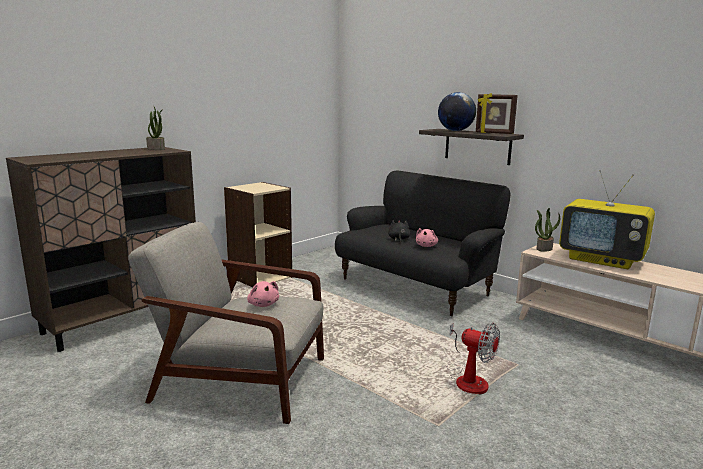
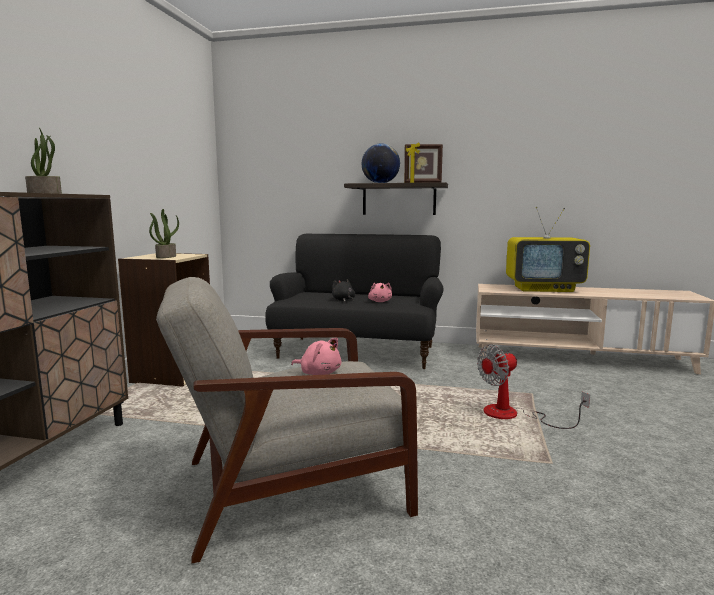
camera: 30 degrees left, 5 degrees down
(468, 379) = (513, 416): fan -> fan turned 150 degrees clockwise
(544, 248) = (489, 287): potted plant -> potted plant (166, 257)

